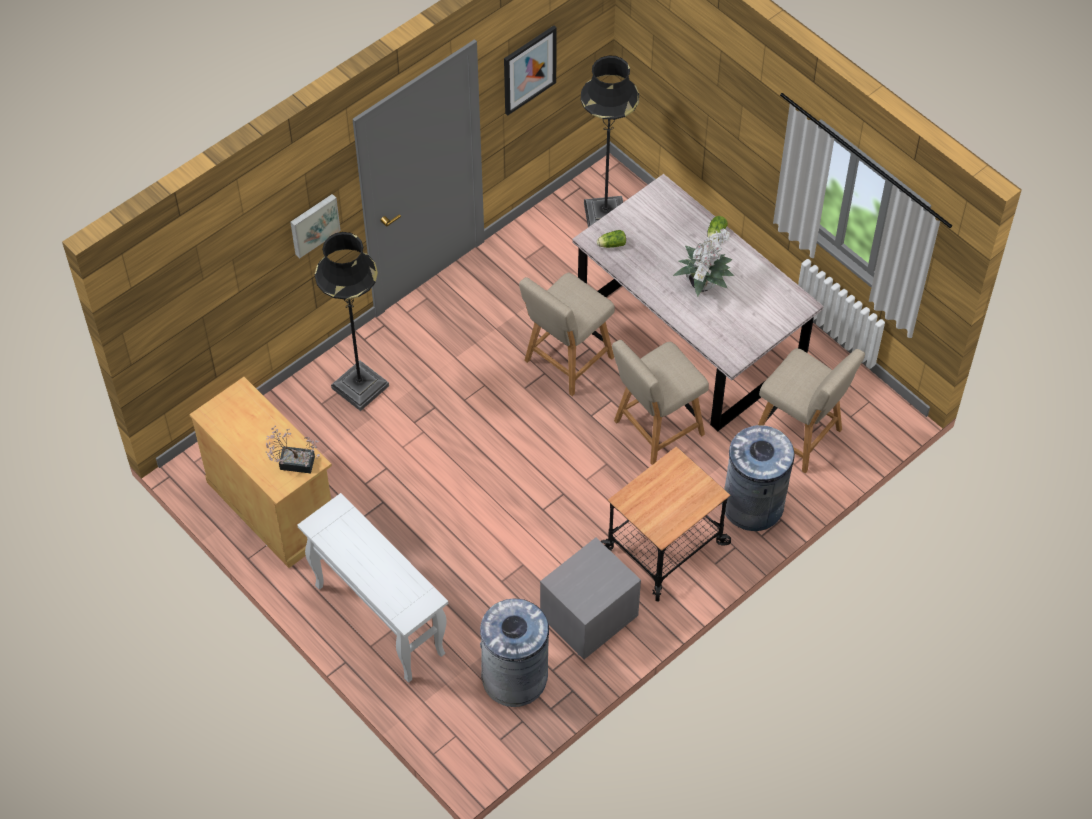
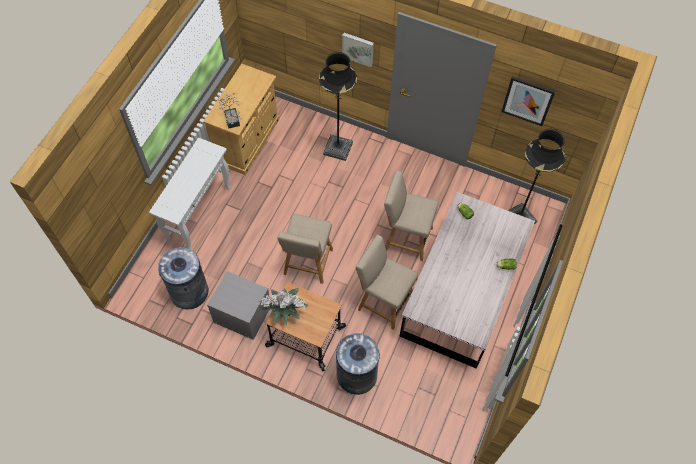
camera: 65 degrees right, 5 degrees up
(703, 284) = (463, 273): potted plant -> potted plant (285, 313)
(800, 437) = (419, 385): beige chair -> beige chair (307, 264)

